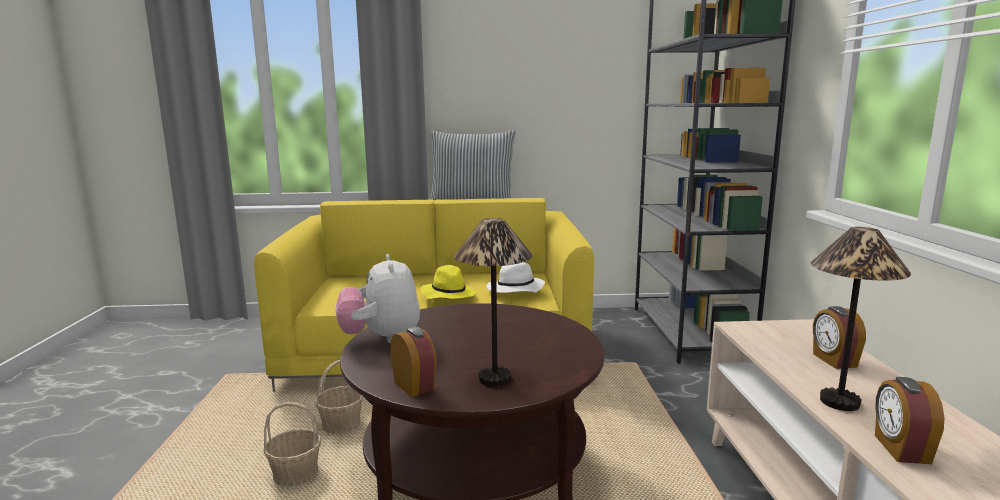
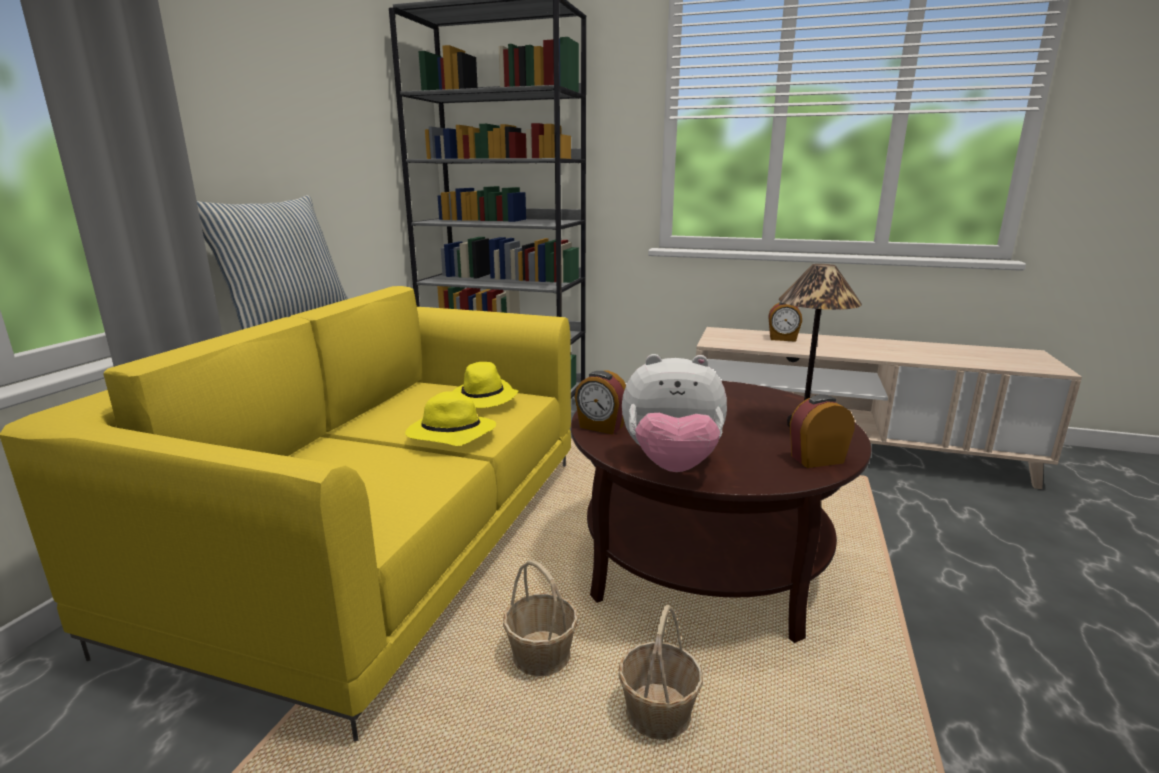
camera: 70 degrees left, 5 degrees up
(515, 289) = (484, 399): white hat -> yellow hat
(839, 402) = (846, 351): table lamp -> none
(900, 449) = (903, 355): alarm clock -> alarm clock (601, 427)

